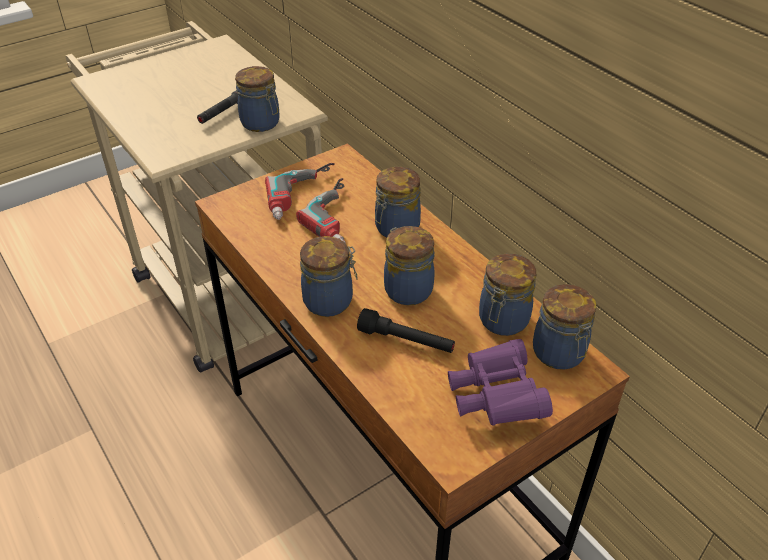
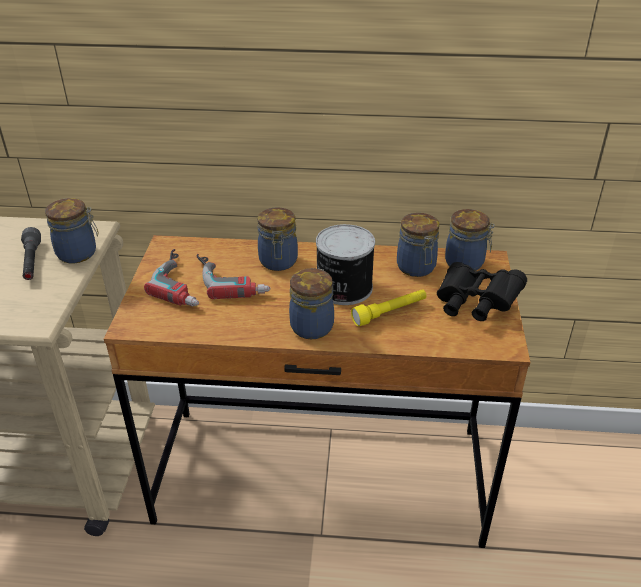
camera: 50 degrees left, 5 degrees down
(406, 341) = (389, 313): black flashlight -> yellow flashlight
(407, 289) = (343, 288): jar -> can
(495, 397) = (474, 304): purple binoculars -> black binoculars

